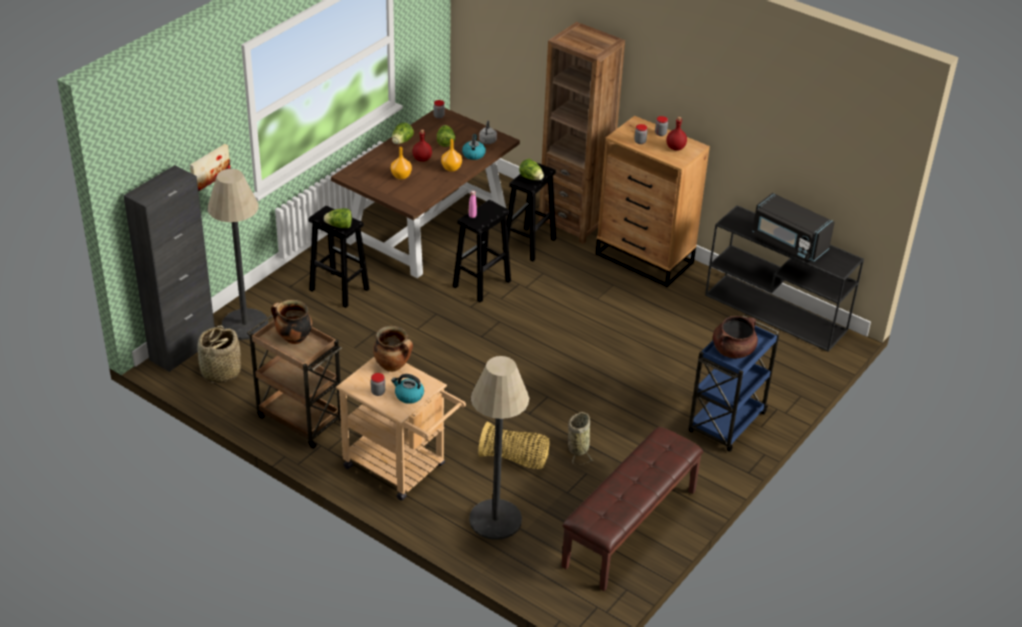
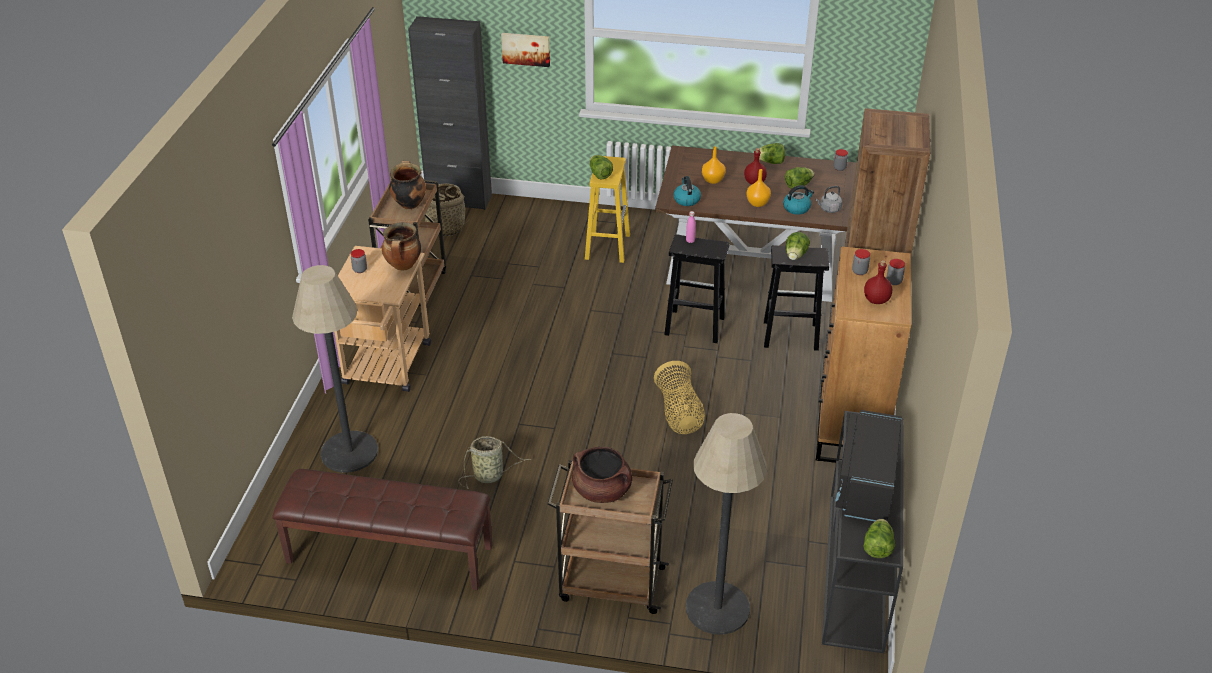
camera: 65 degrees right, 0 degrees up
(245, 324) = (516, 216): floor lamp -> floor lamp (717, 608)
(338, 289) = (607, 246): black stool -> yellow stool
(408, 395) = (366, 288): kettle -> kettle (686, 200)
(514, 459) = (443, 436): basket -> basket (679, 413)
(726, 424) = (610, 584): blue cart -> brown cart
(844, 261) = (877, 547): none -> lettuce

